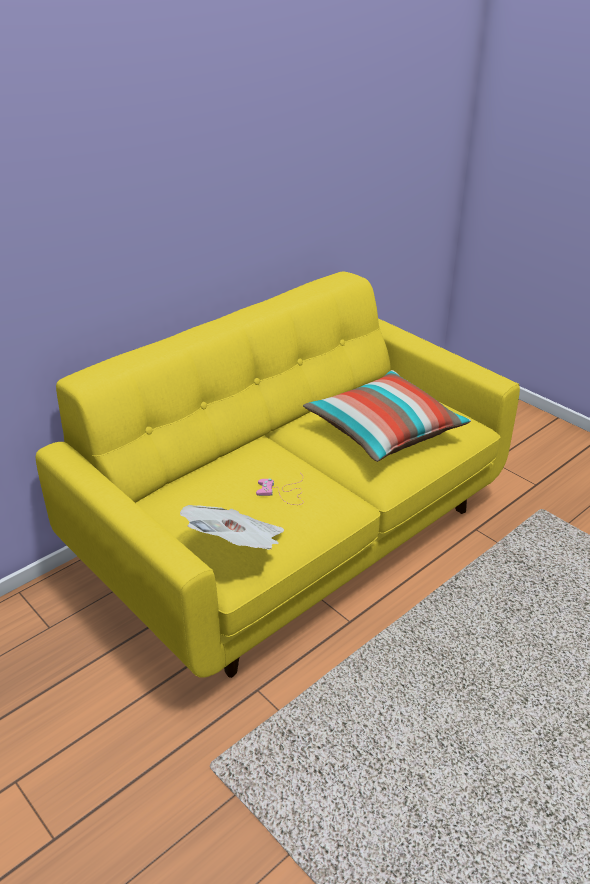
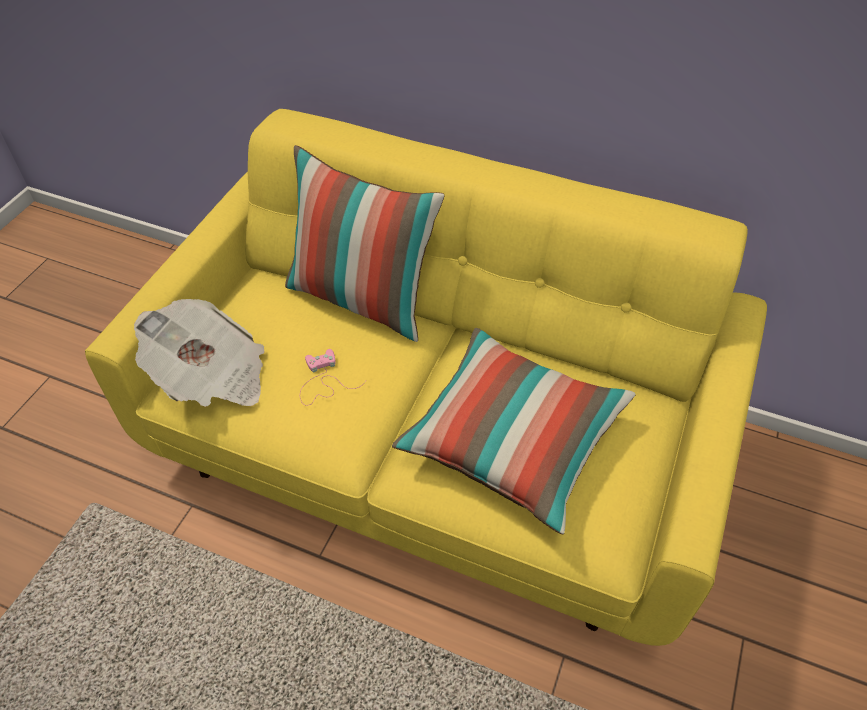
camera: 65 degrees right, 15 degrees up
(215, 459) = (362, 299): none -> pillow

